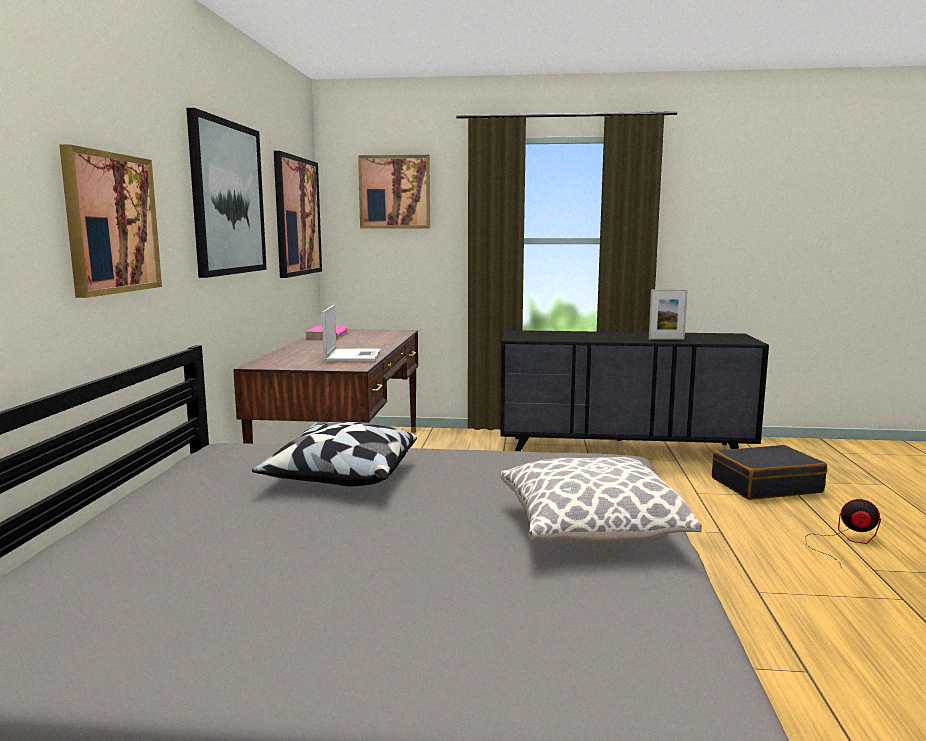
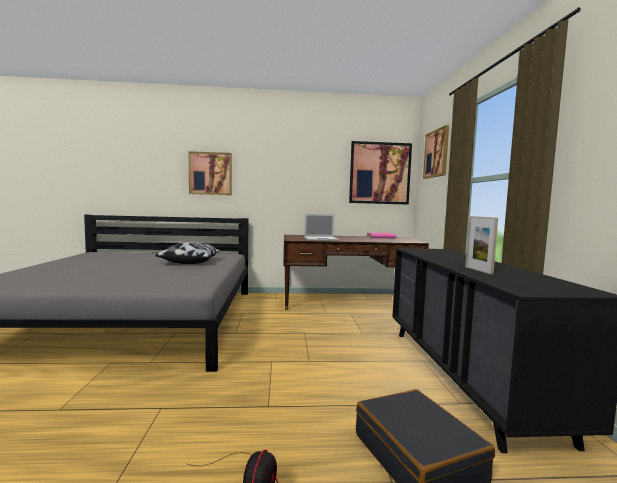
camera: 80 degrees right, 5 degrees down
(227, 198) = (295, 165): picture -> none
(590, 530) = (103, 282): pillow -> none

